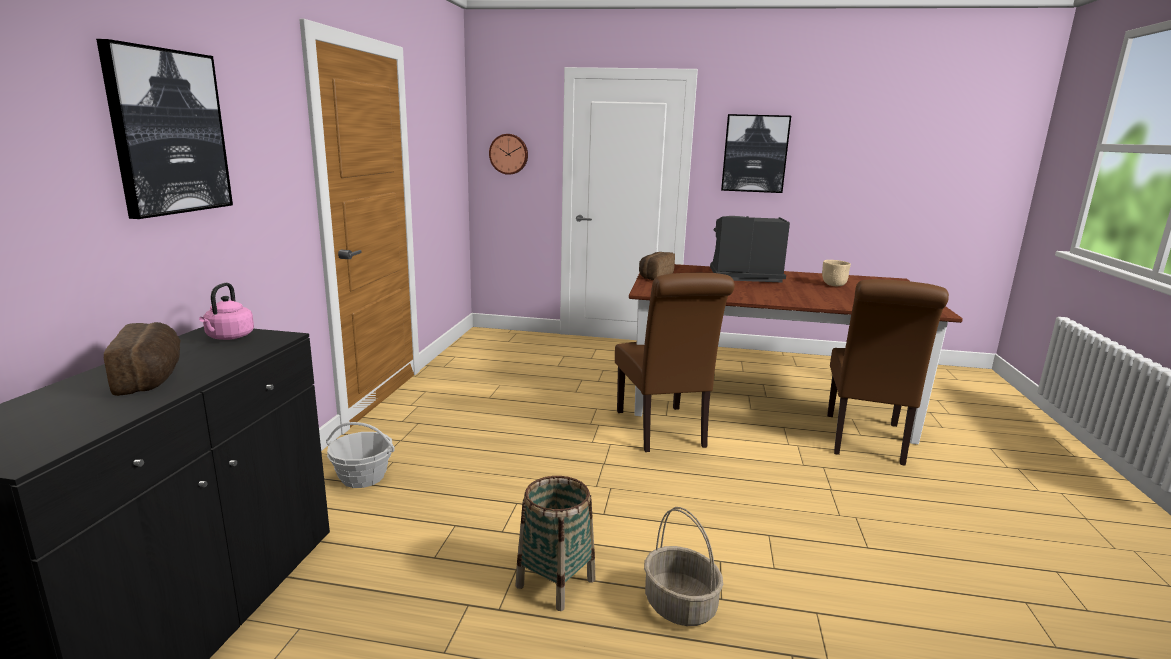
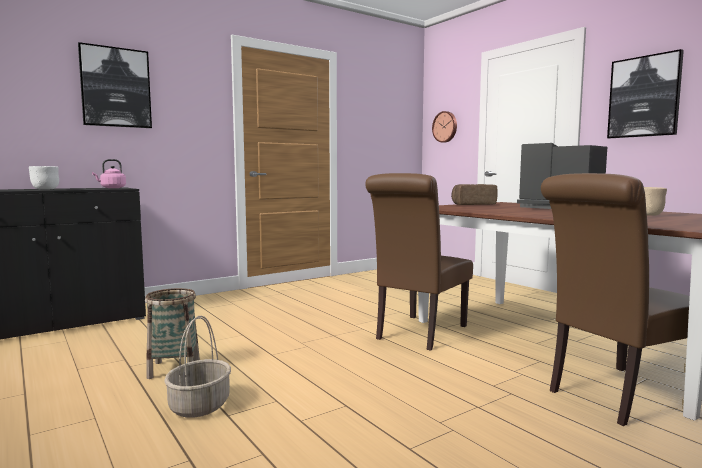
camera: 45 degrees right, 10 degrees down
(153, 377) = (44, 189): bread -> white bowl
(363, 477) = (207, 305): basket -> none

